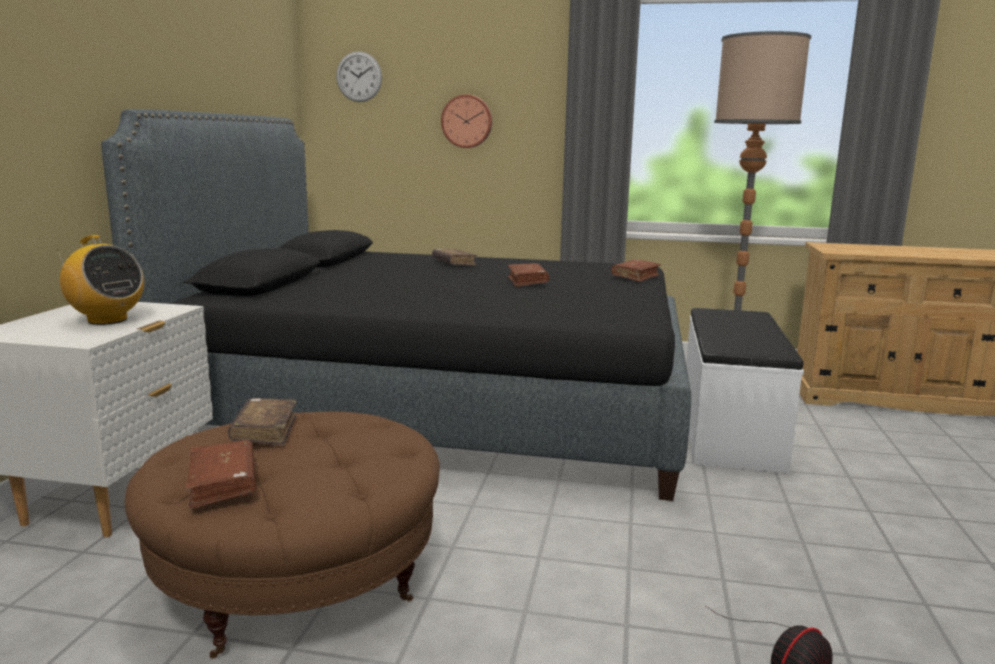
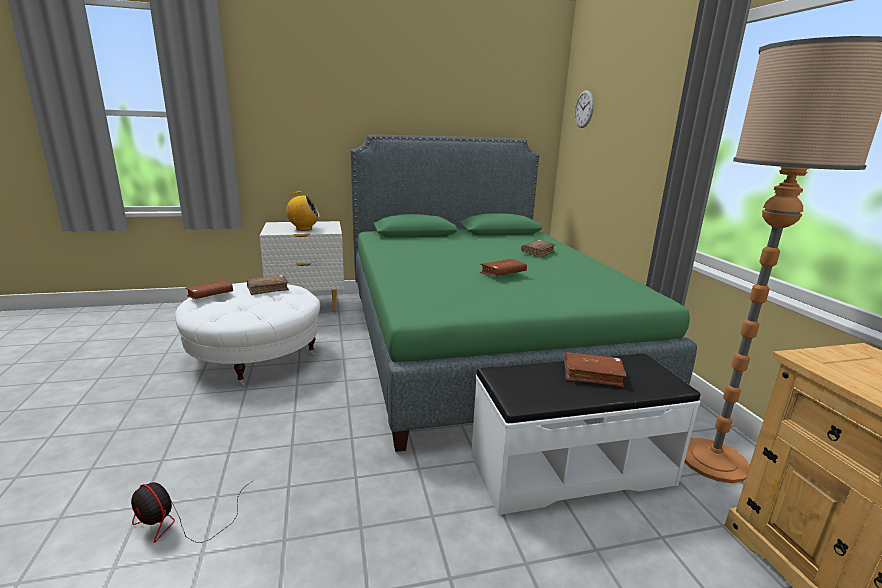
camera: 65 degrees right, 5 degrees up
(107, 320) = (303, 229): radio -> radio turned 105 degrees counterclockwise
(297, 578) = (255, 356): brown ottoman -> white ottoman
(440, 405) = (478, 341): black bed -> green bed
(467, 121) = (627, 145): wall clock -> none
(635, 277) = (590, 300): brown book -> brown book (592, 375)

